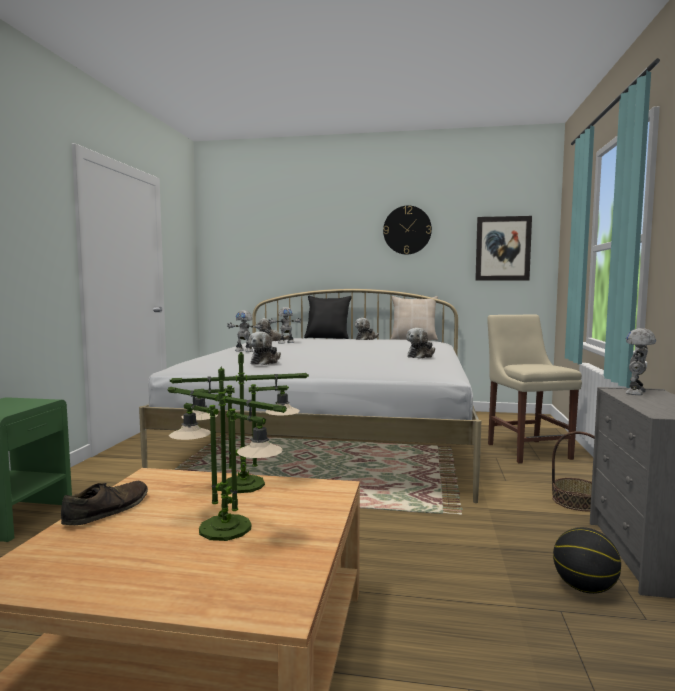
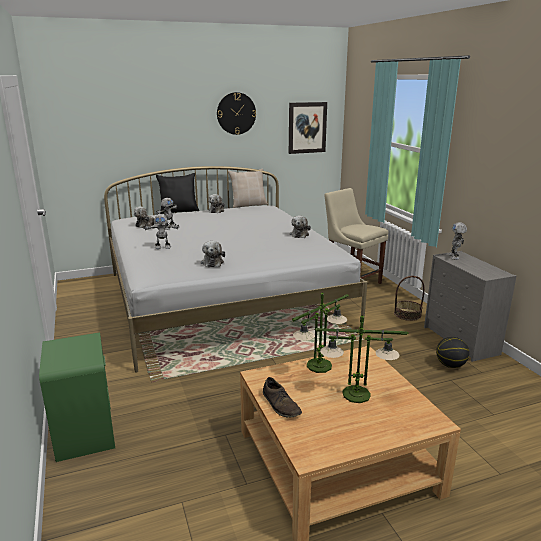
camera: 30 degrees left, 15 degrees up
(108, 510) = (281, 405): brown shoe -> brown shoe turned 150 degrees clockwise

